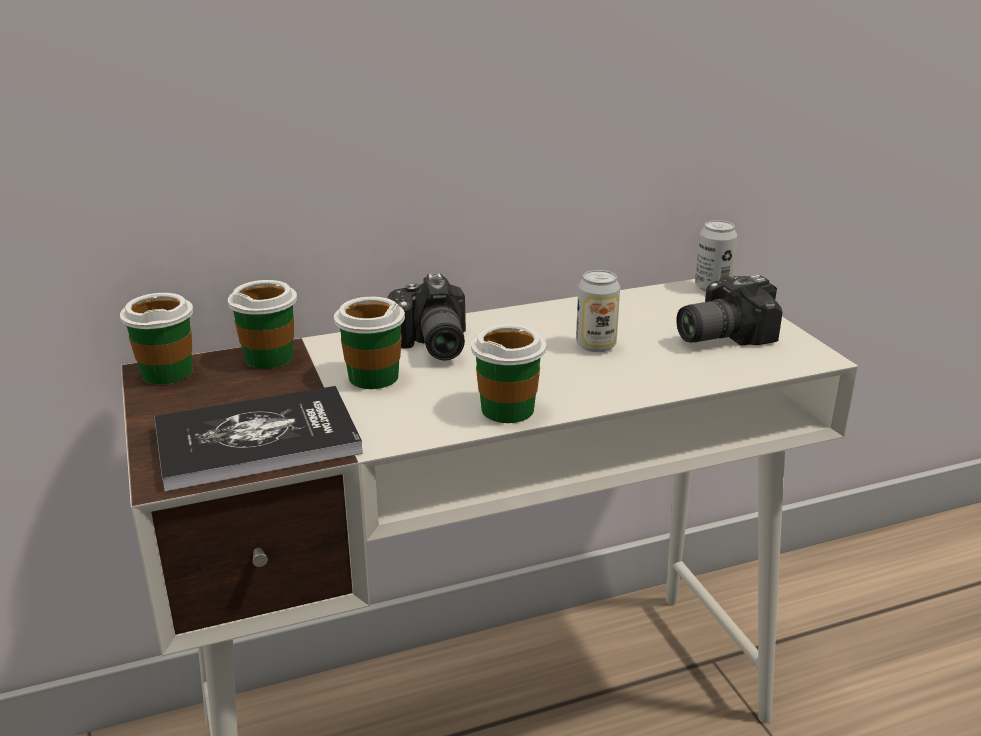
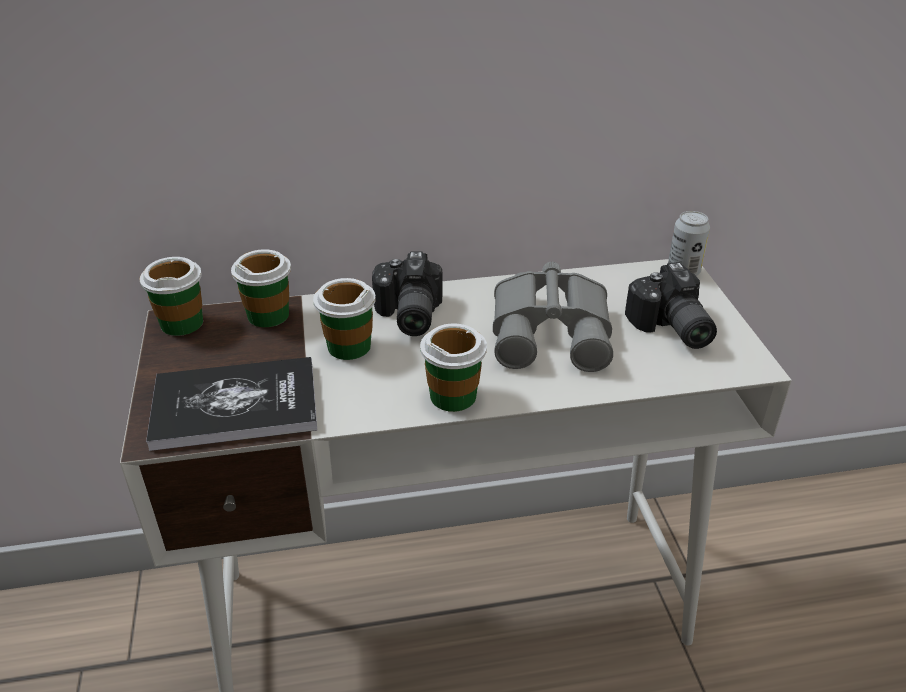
camera: 10 degrees right, 10 degrees up
(595, 345) = (553, 330): can -> grey binoculars
(718, 334) = (670, 329): camera -> camera turned 90 degrees counterclockwise

